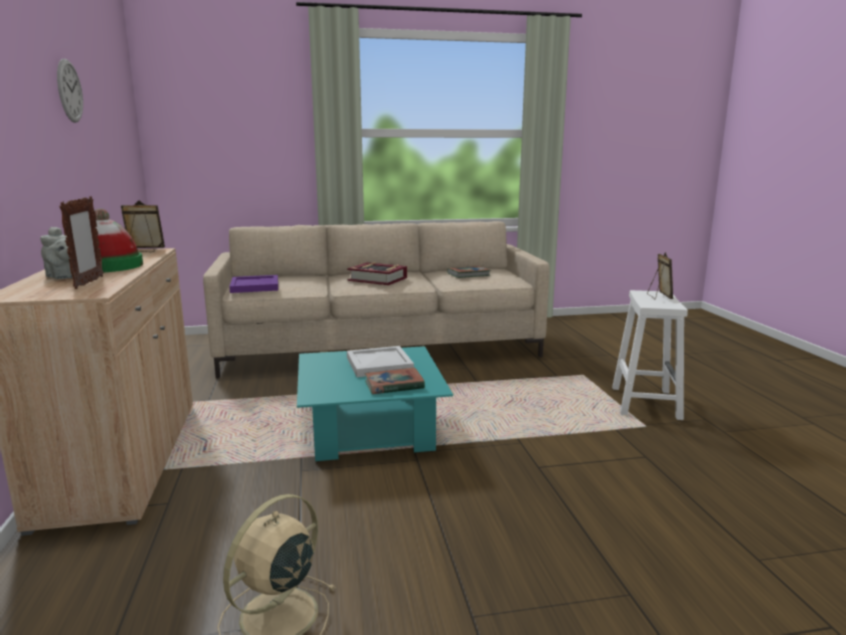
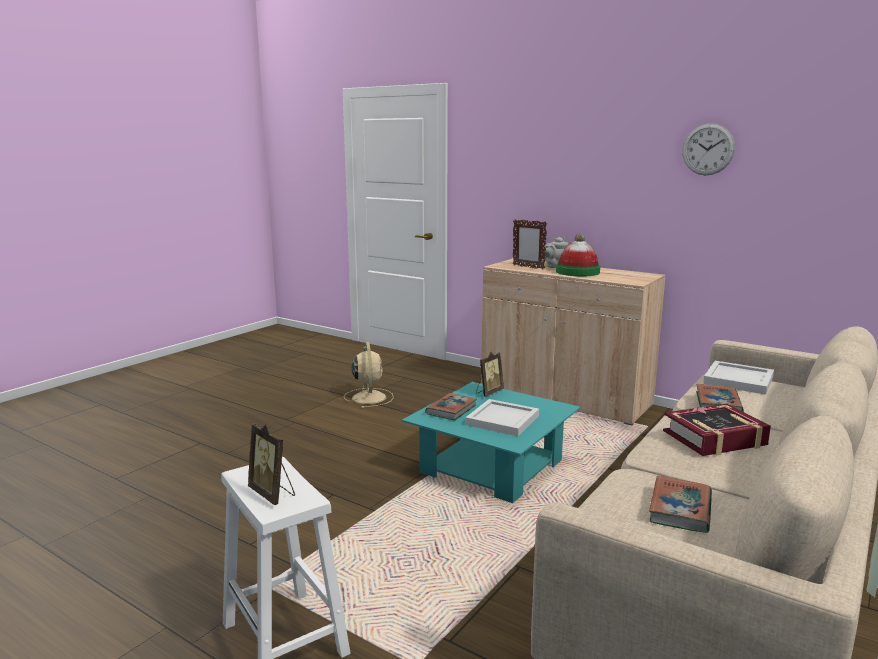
camera: 135 degrees right, 0 degrees up
(144, 250) = (638, 280): picture frame -> picture frame (488, 392)
(254, 286) = (737, 380): purple tray -> white tray
(315, 285) = (718, 403): none -> book

